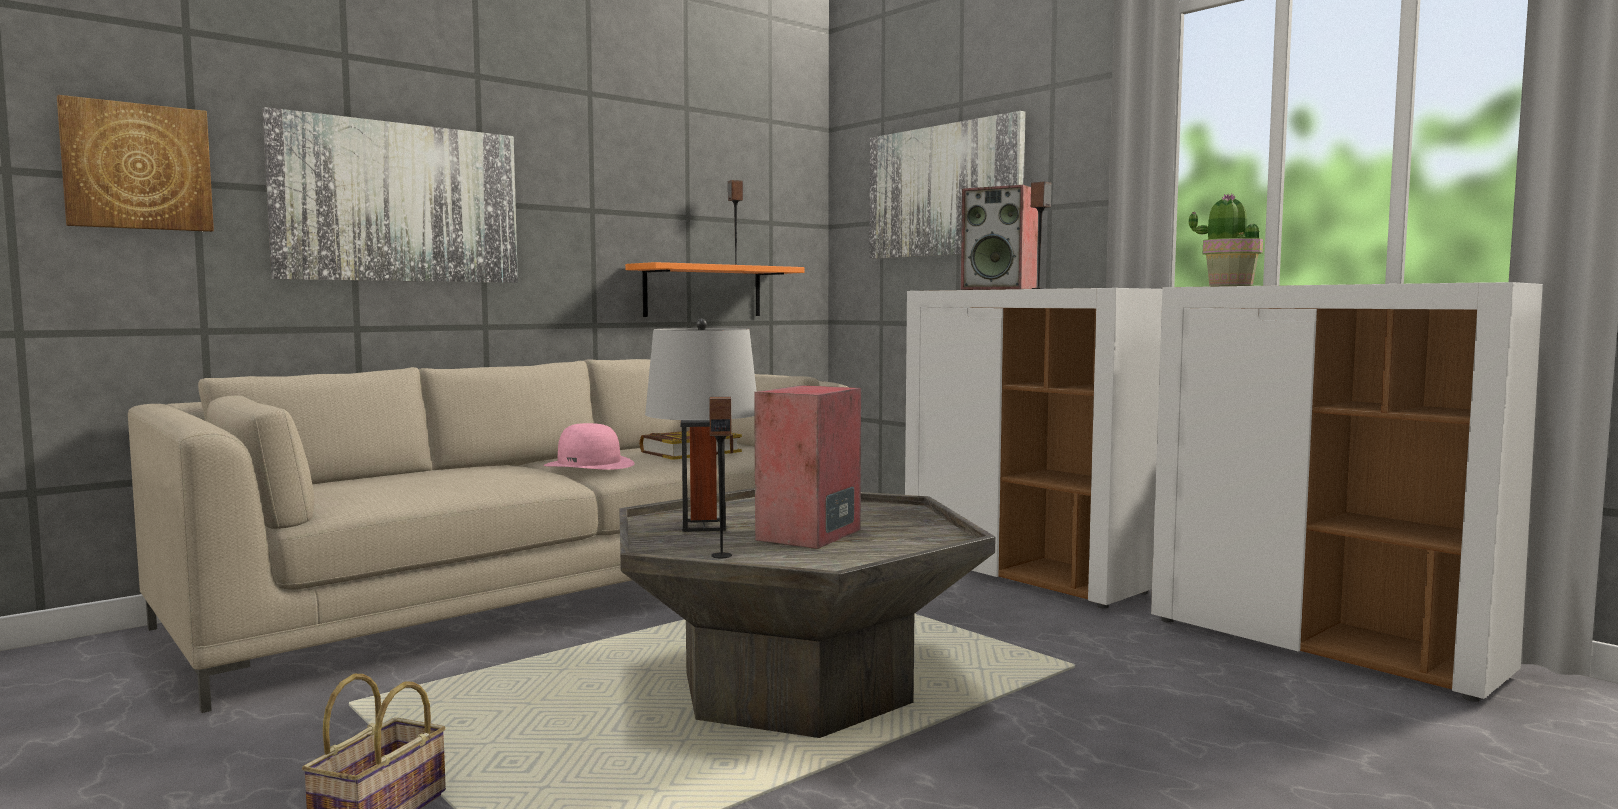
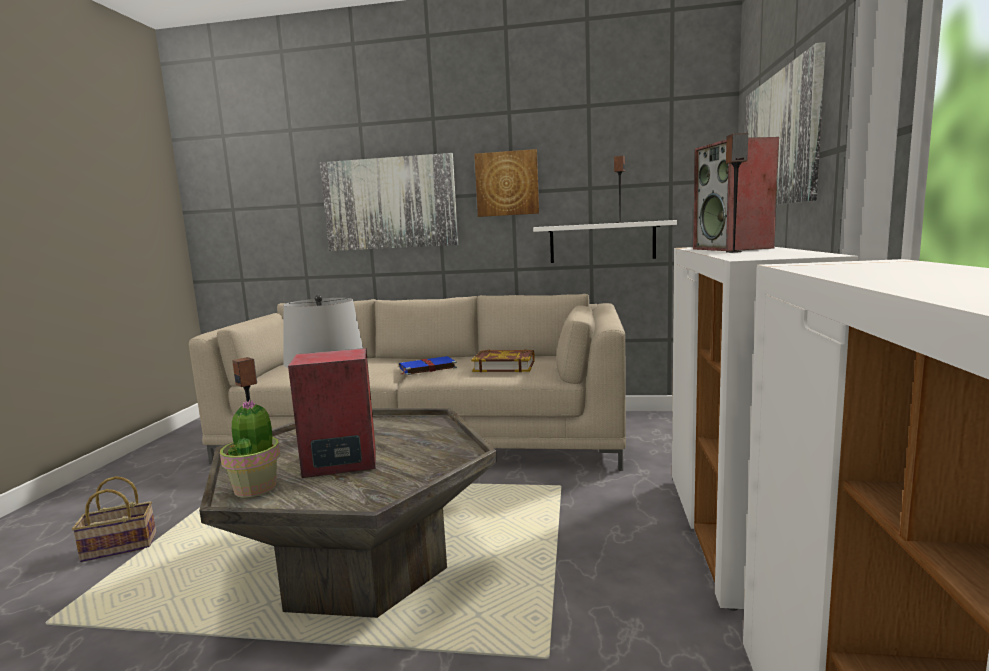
camera: 50 degrees right, 5 degrees up
(137, 167) = (274, 201): picture -> picture (507, 183)
(589, 464) = (426, 368): pink hat -> blue book
(703, 291) = (602, 242): orange shelf -> white shelf
(1229, 286) = (830, 267): potted plant -> potted plant (256, 488)

